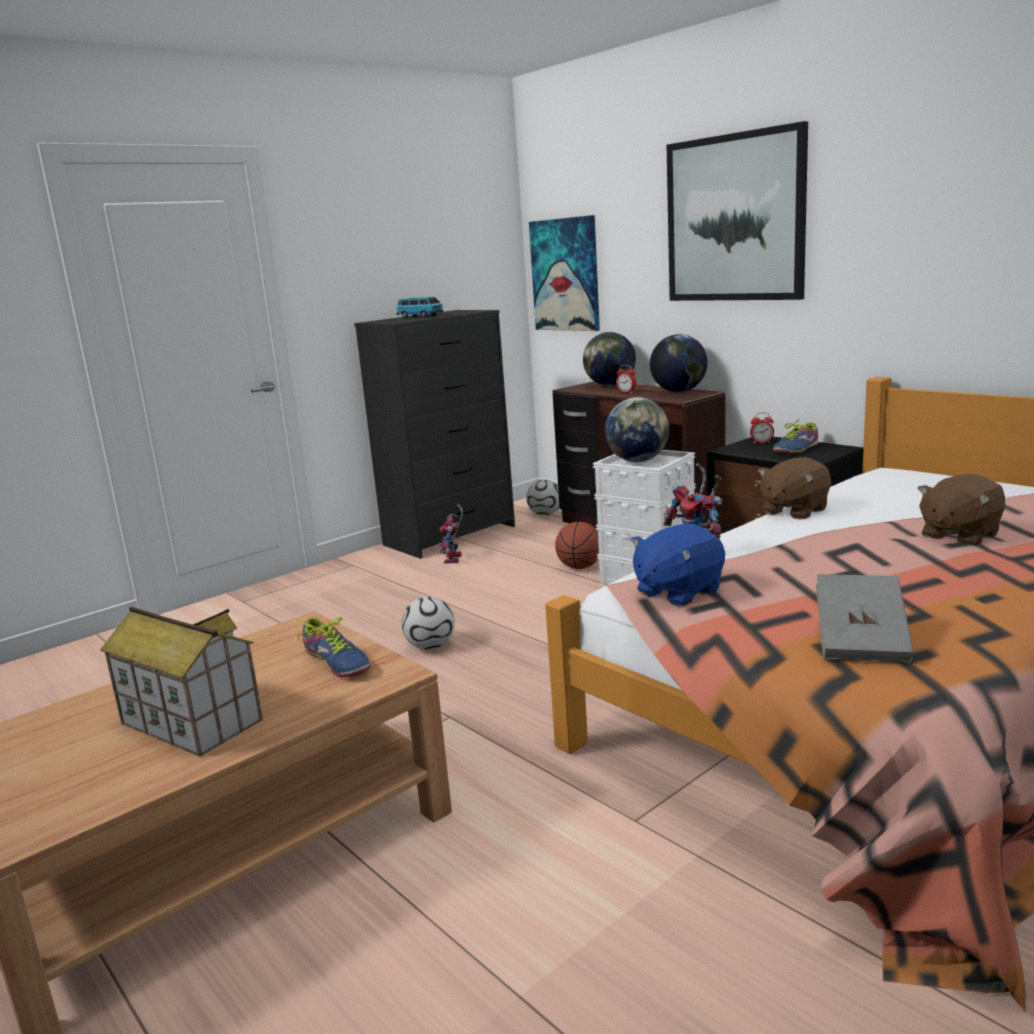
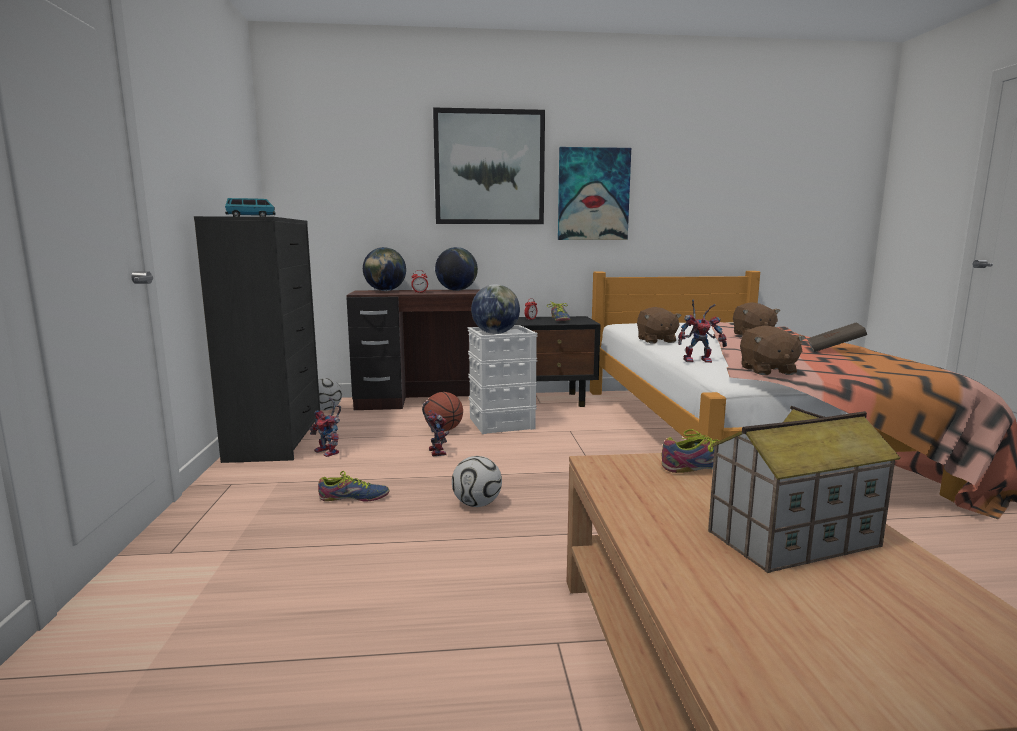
camera: 55 degrees left, 5 degrees down
(382, 605) = (354, 497): none -> shoe
(519, 587) = (435, 451): none -> toy robot
(565, 275) = (318, 201): picture -> picture (593, 194)
(677, 592) = (767, 371): blue plush toy -> brown plush toy
(861, 642) = (881, 367): grey book -> none
(952, 595) = (834, 350): none -> brown book

